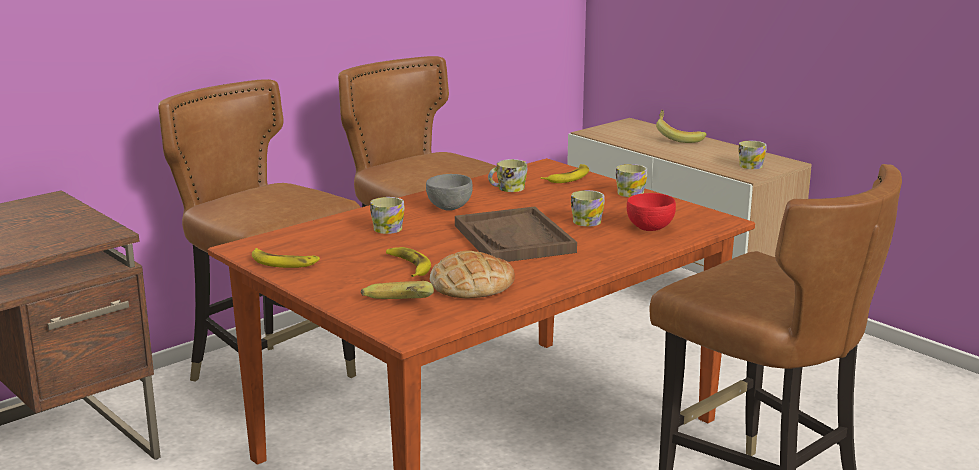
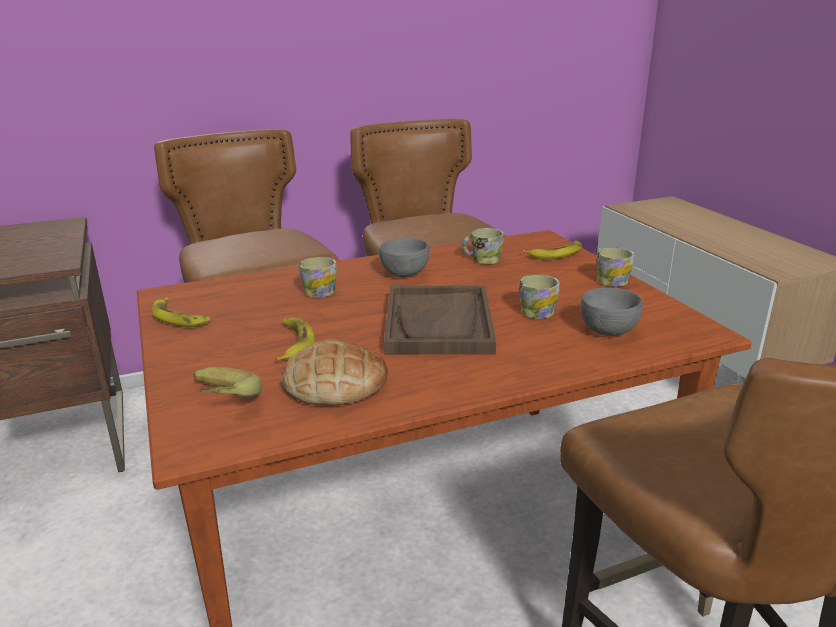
camera: 20 degrees right, 5 degrees up
(650, 228) = (608, 332): red bowl -> grey bowl
(678, 138) = (713, 221): banana -> none
(748, 165) = (781, 259): mug -> none

